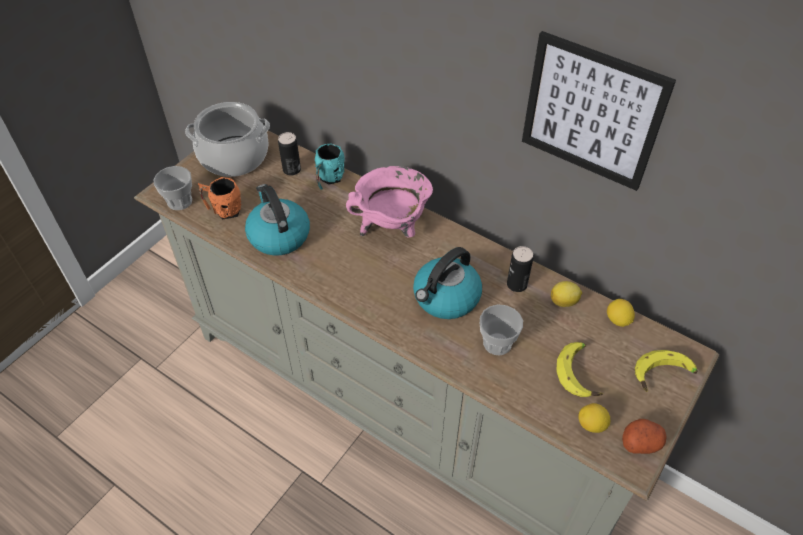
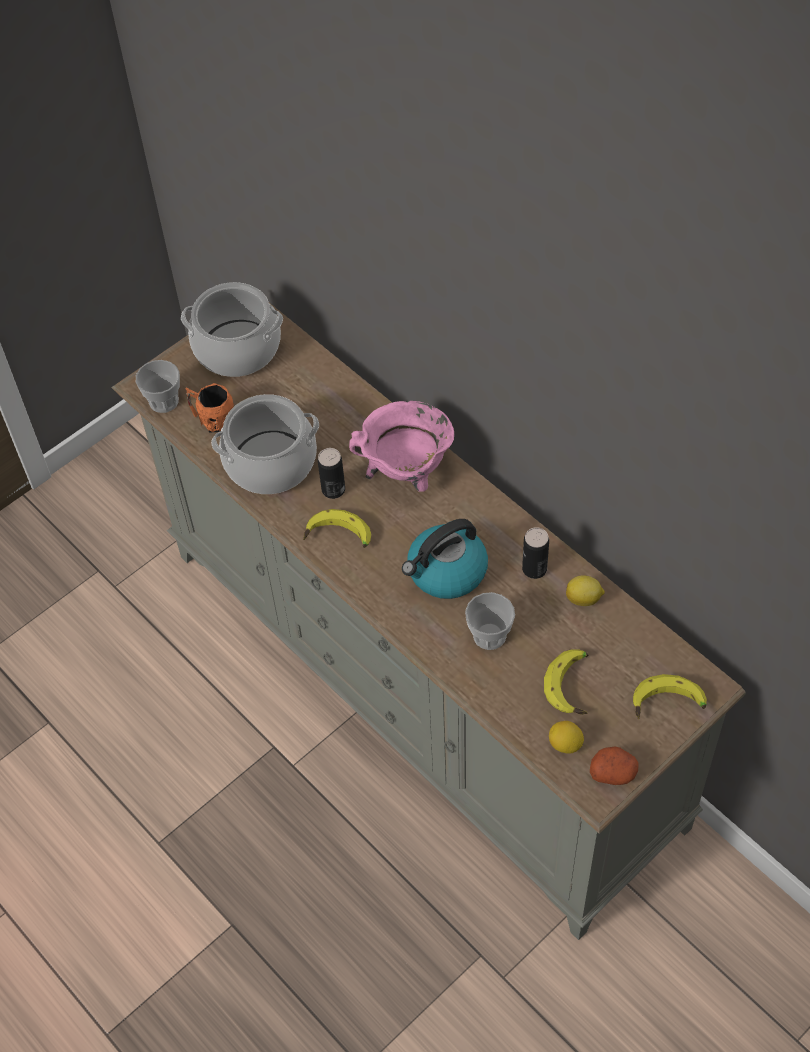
camera: 15 degrees right, 5 degrees up
(278, 235) = (270, 463): kettle -> cooking pot
(291, 170) = (303, 377): can -> can (333, 489)
(328, 179) = (345, 396): turquoise mug -> none
(348, 284) = (338, 538): none -> banana
(592, 112) = (606, 402): picture -> none
(617, 320) = (639, 631): lemon -> none

